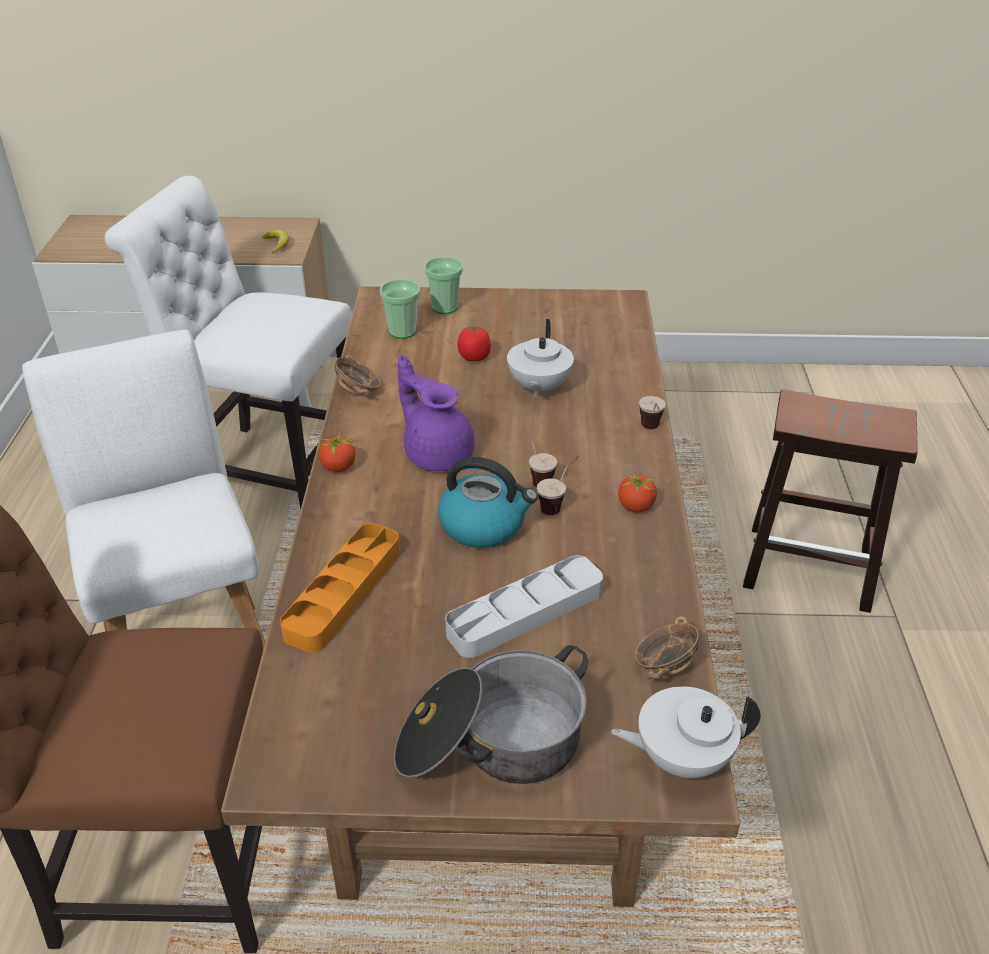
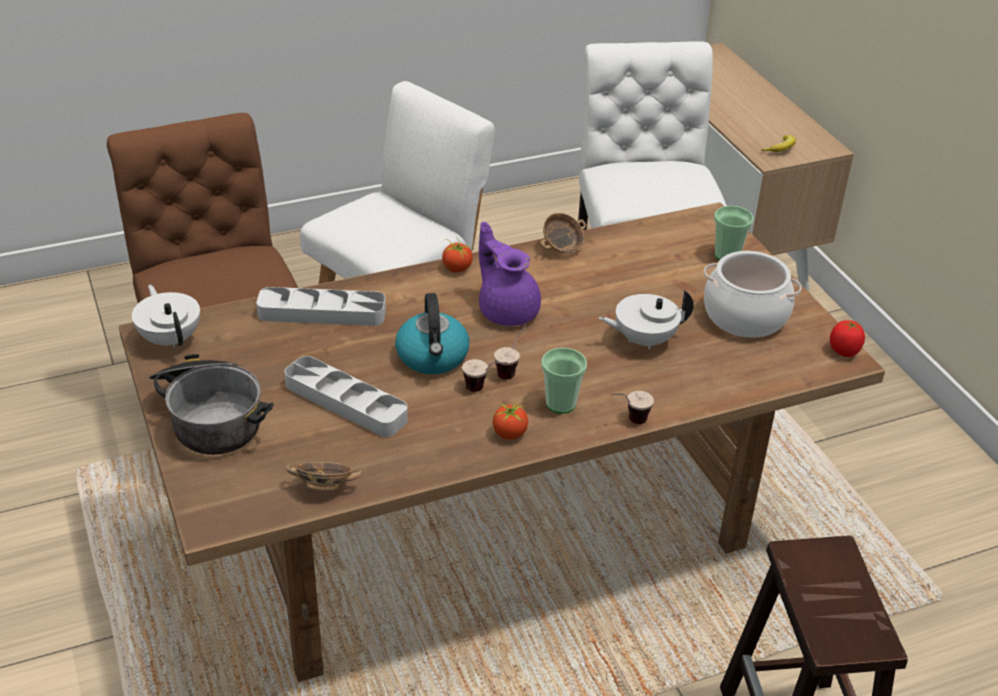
camera: 65 degrees right, 0 degrees up
(343, 592) = (322, 313): orange tray -> grey tray
(402, 332) = (667, 244): cup -> cup (561, 403)
(437, 453) = (507, 310): purple teapot -> purple teapot turned 60 degrees counterclockwise
(474, 357) = (660, 293): tomato -> tomato (844, 351)
(538, 326) = (746, 316): none -> cooking pot
(681, 757) = (234, 512): white teapot -> white teapot (170, 338)

